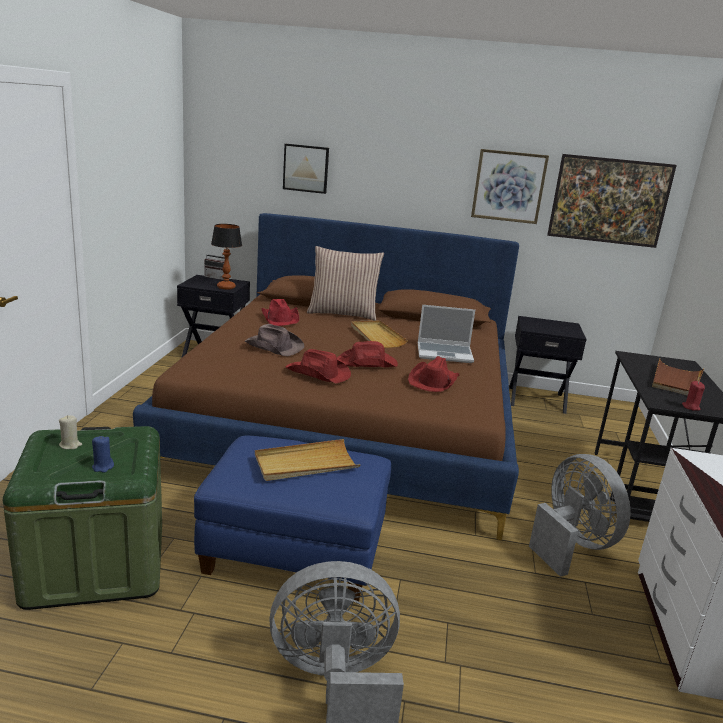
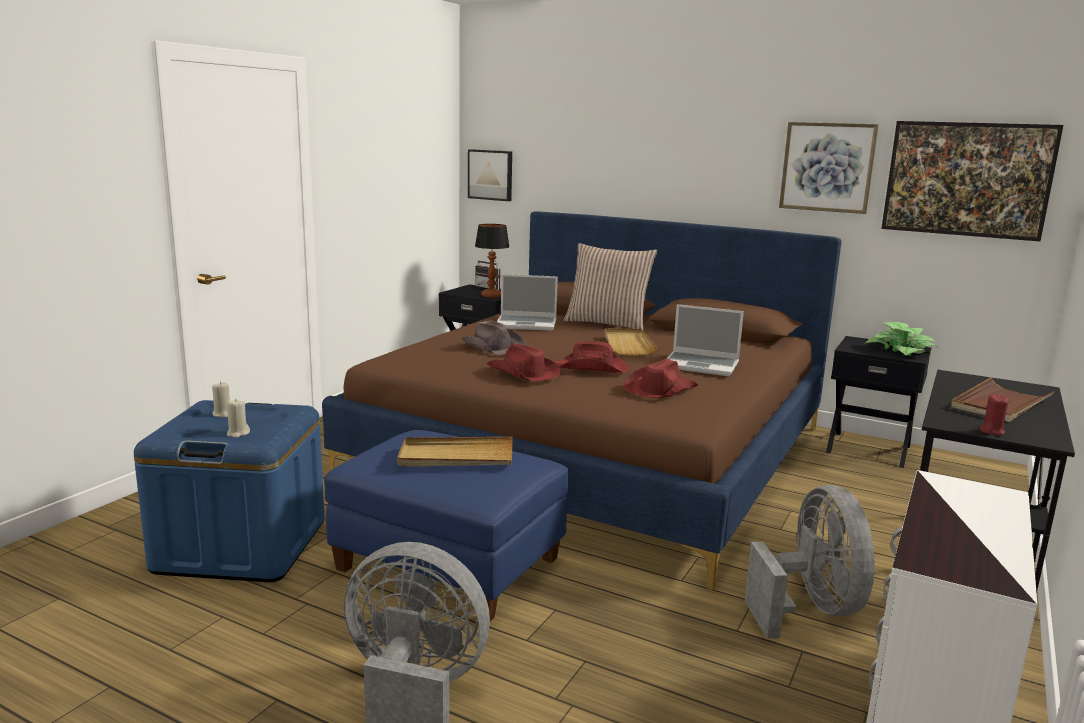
camera: 20 degrees right, 5 degrees down
(96, 563) = (241, 546): green storage box -> blue storage box
(103, 467) = (238, 433): blue candle -> beige candle
(280, 318) = (527, 324): red hat -> laptop
(306, 168) = (585, 158): picture -> picture (491, 175)
(563, 327) = (900, 350): none -> potted plant

